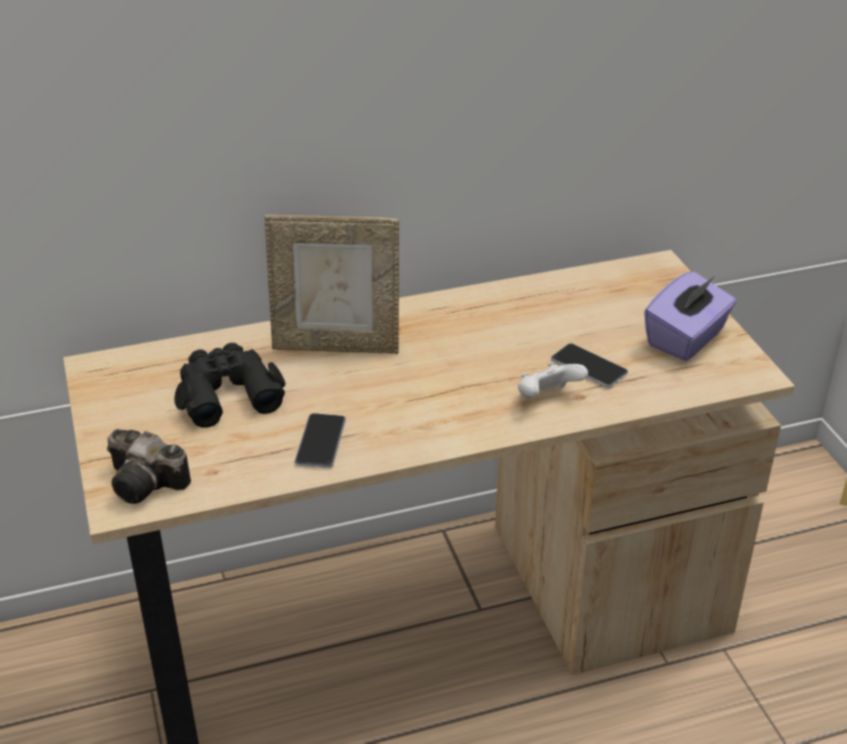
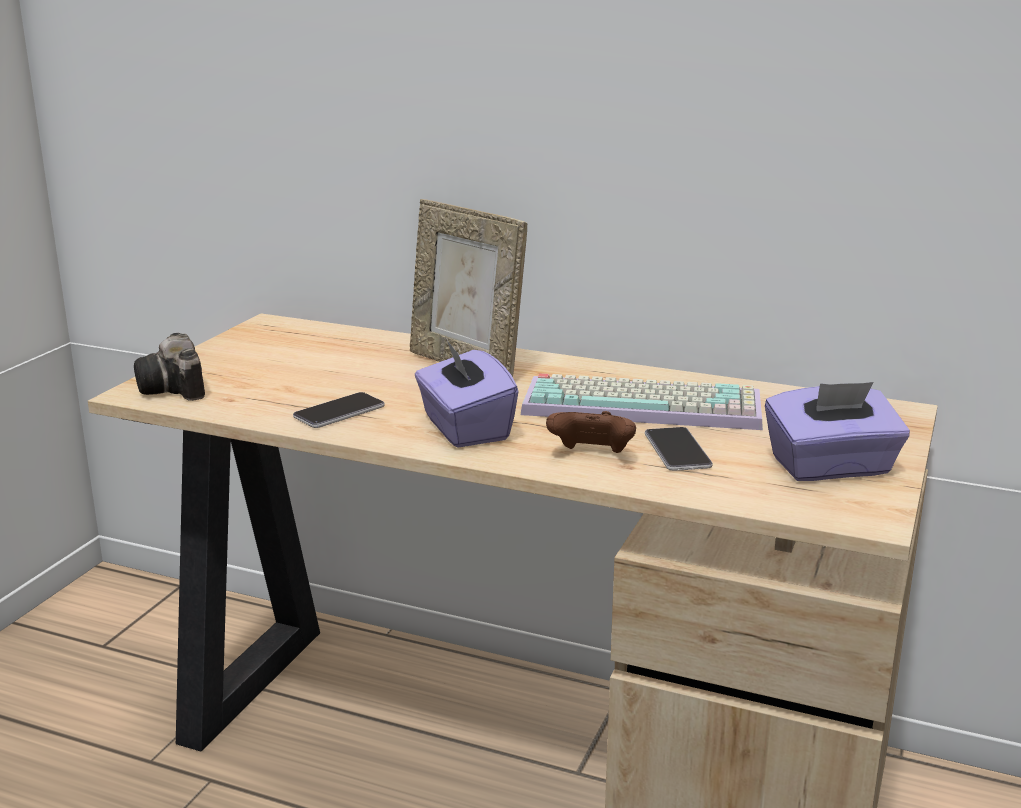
camera: 40 degrees right, 15 degrees down
(227, 392) = (328, 363): black binoculars -> none
(432, 413) = (464, 428): none -> purple tissue box
(513, 330) = (645, 405): none -> keyboard
(547, 398) = (591, 456): white game controller -> brown game controller

